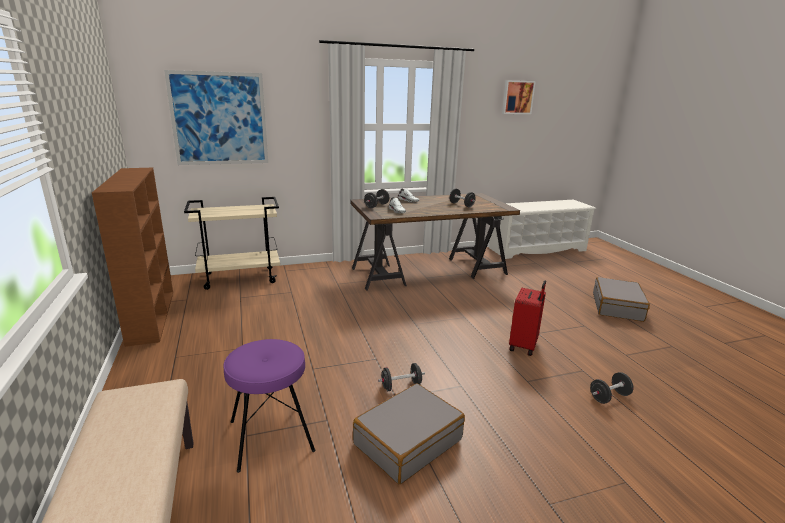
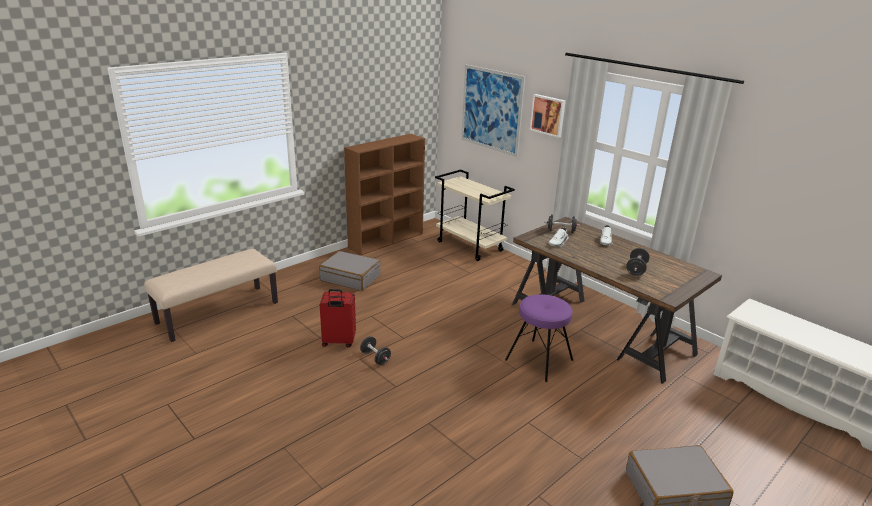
camera: 65 degrees right, 5 degrees up
(271, 436) = (296, 323): purple stool -> purple stool (539, 360)
(407, 441) = (316, 374): grey suitcase -> grey suitcase (350, 278)
(517, 97) = (826, 160): picture -> picture (548, 115)
(524, 346) = (491, 415): red suitcase -> red suitcase (338, 342)
(609, 397) = (438, 480): black dumbbell -> none

